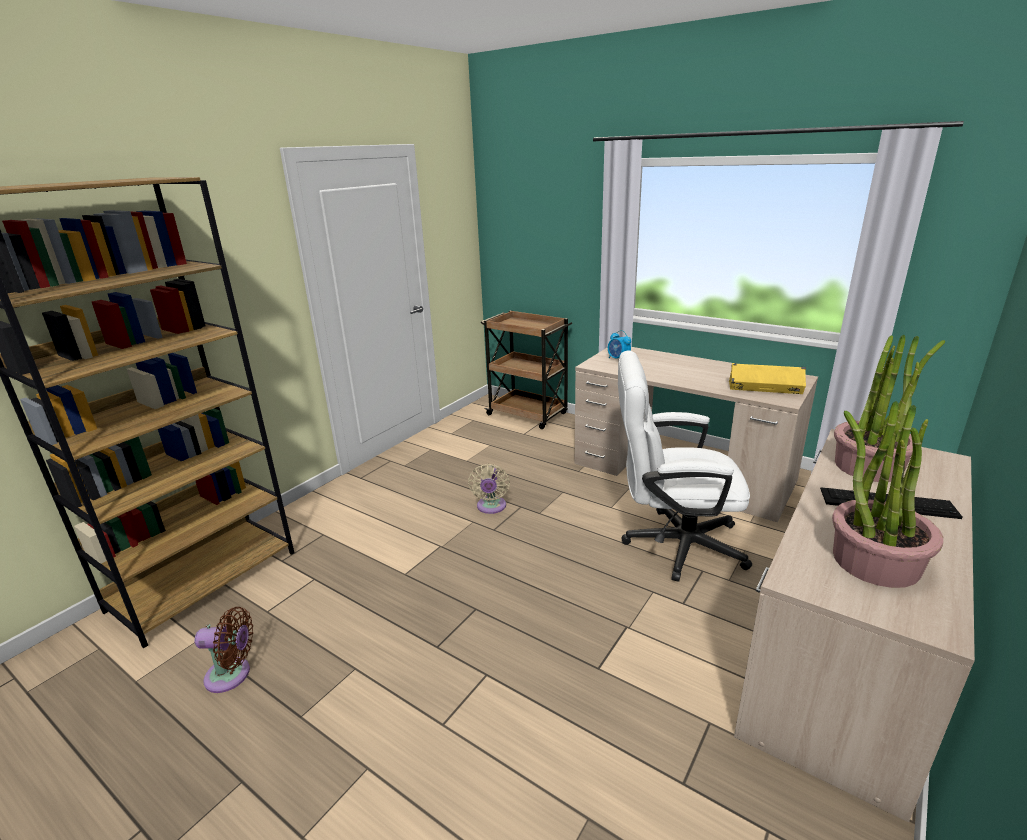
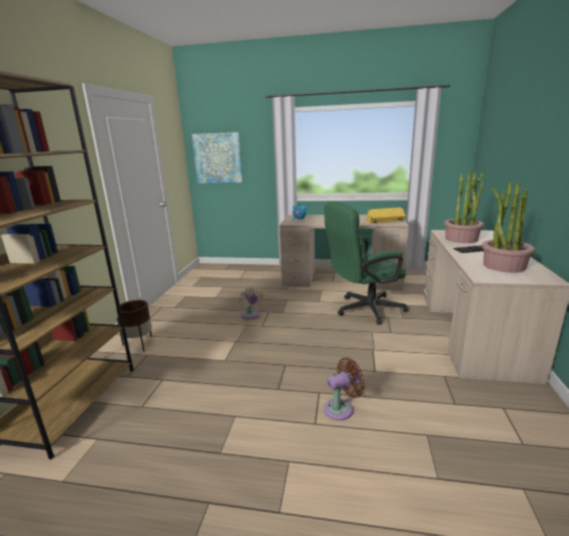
camera: 25 degrees left, 5 degrees down
(232, 675) = (146, 449): brown fan -> brown fan (341, 408)
(326, 514) = (140, 344): none -> brown planter
(521, 237) = (218, 158): none -> picture
(528, 414) = (234, 269): brown cart -> none
(672, 544) = (363, 310): white office chair -> green office chair

